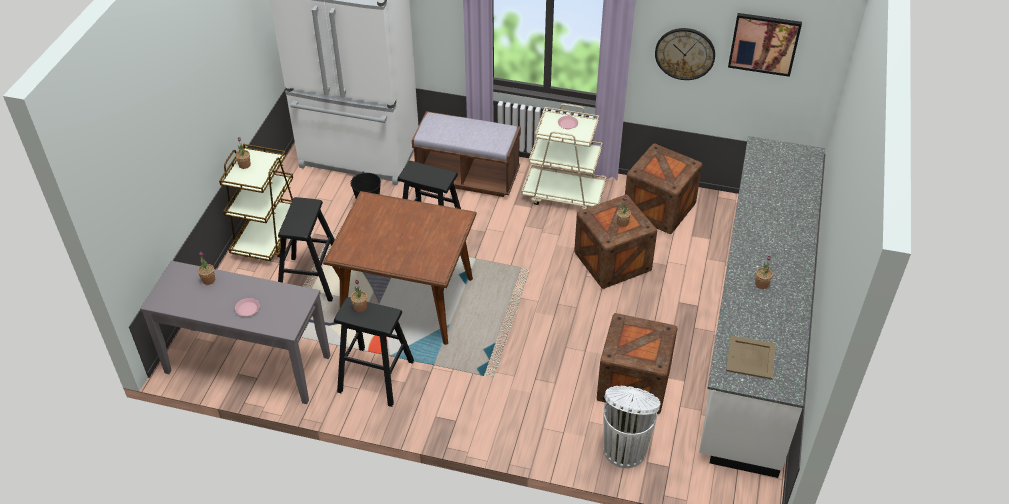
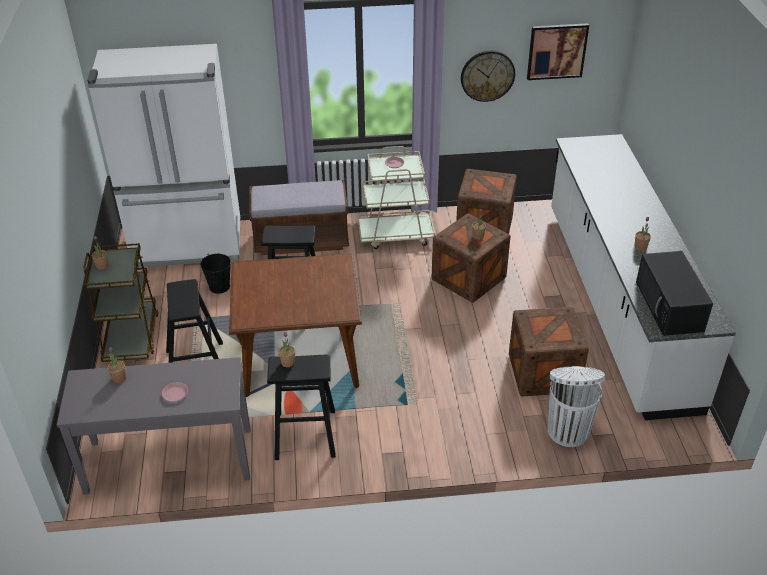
camera: 20 degrees left, 5 degrees down
(751, 358) = (670, 307): beige tray -> black microwave

